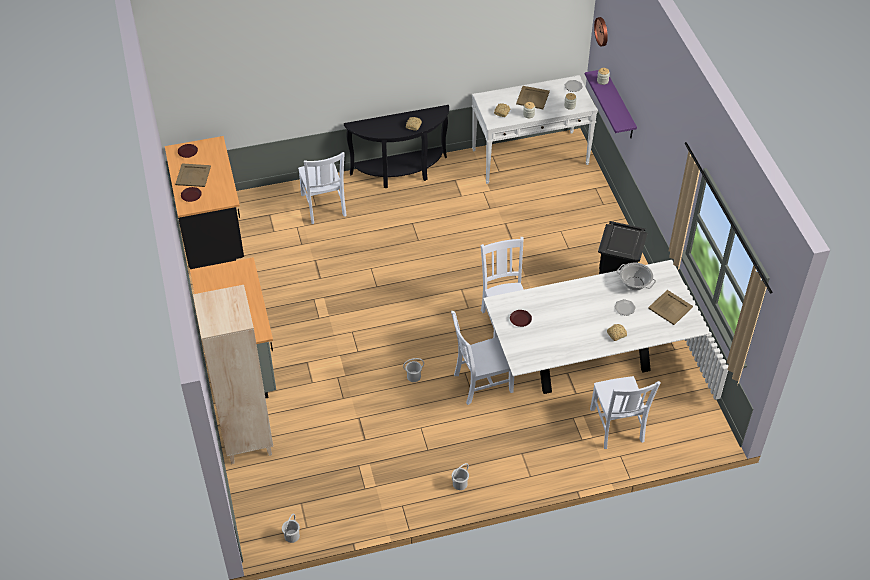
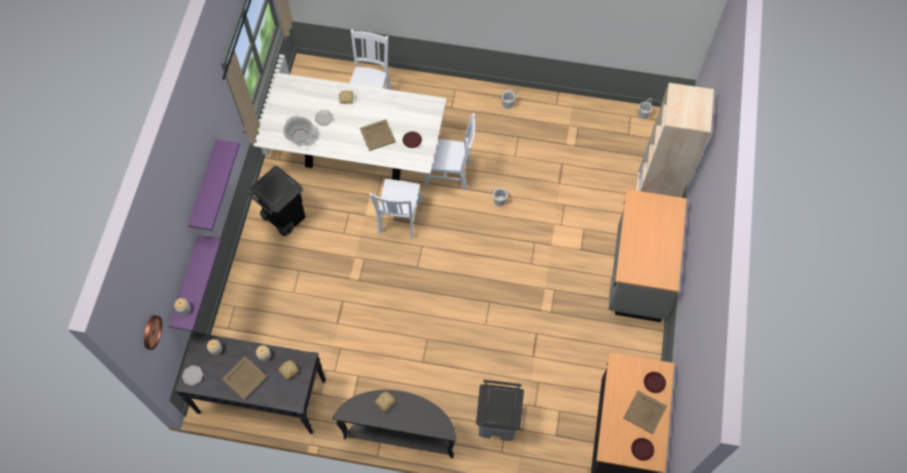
camera: 155 degrees left, 15 degrees up
(324, 206) = (498, 422): white chair -> grey trash can
(530, 157) = (261, 397): white console table -> black console table
(654, 138) = (204, 187): none -> purple shelf
(670, 307) = (289, 104): beige tray -> beige tray (378, 135)

